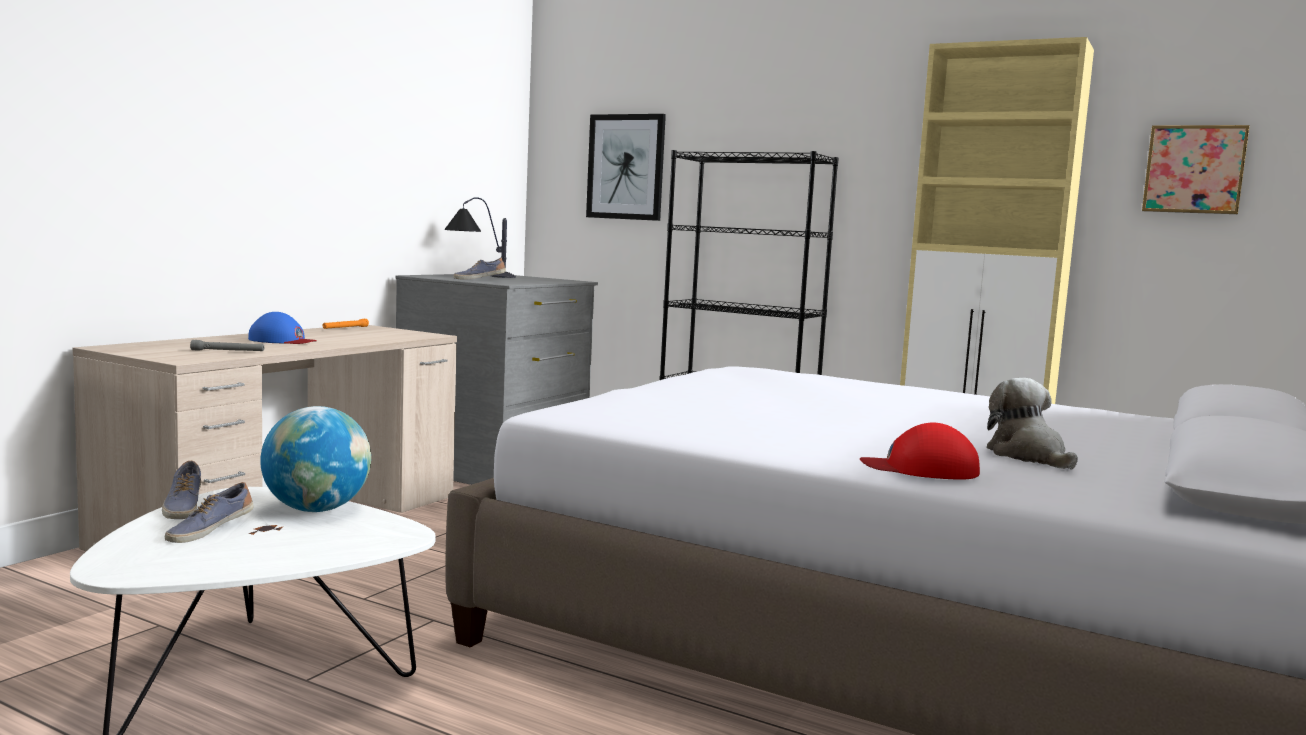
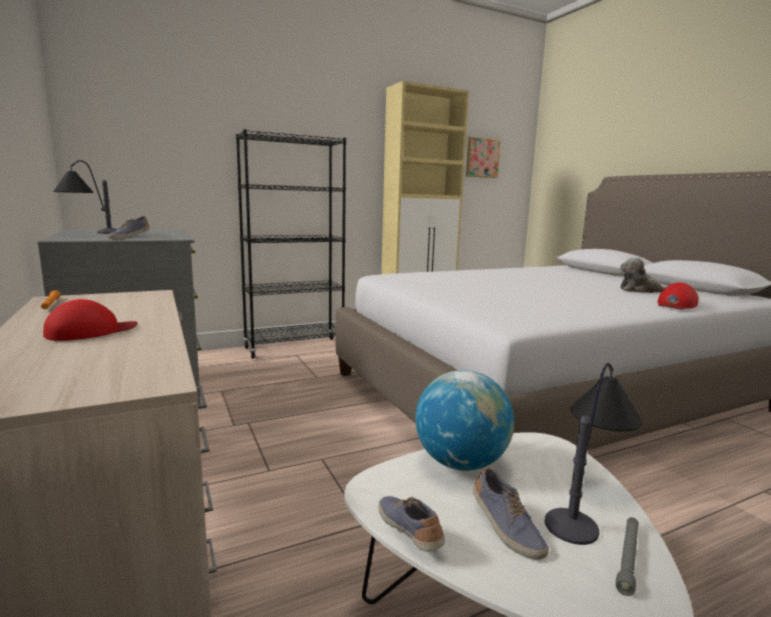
camera: 55 degrees left, 5 degrees up
(182, 507) = (410, 531): shoe -> shoe turned 135 degrees counterclockwise
(228, 351) = (129, 358): grey flashlight -> grey flashlight (628, 558)
(281, 552) = (586, 501): none -> table lamp
(282, 341) = (91, 331): blue cap -> red cap
(626, 167) = (166, 138): picture -> none

